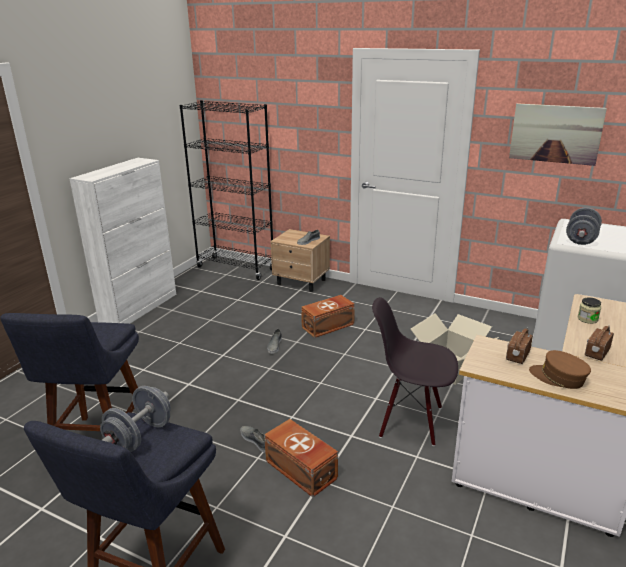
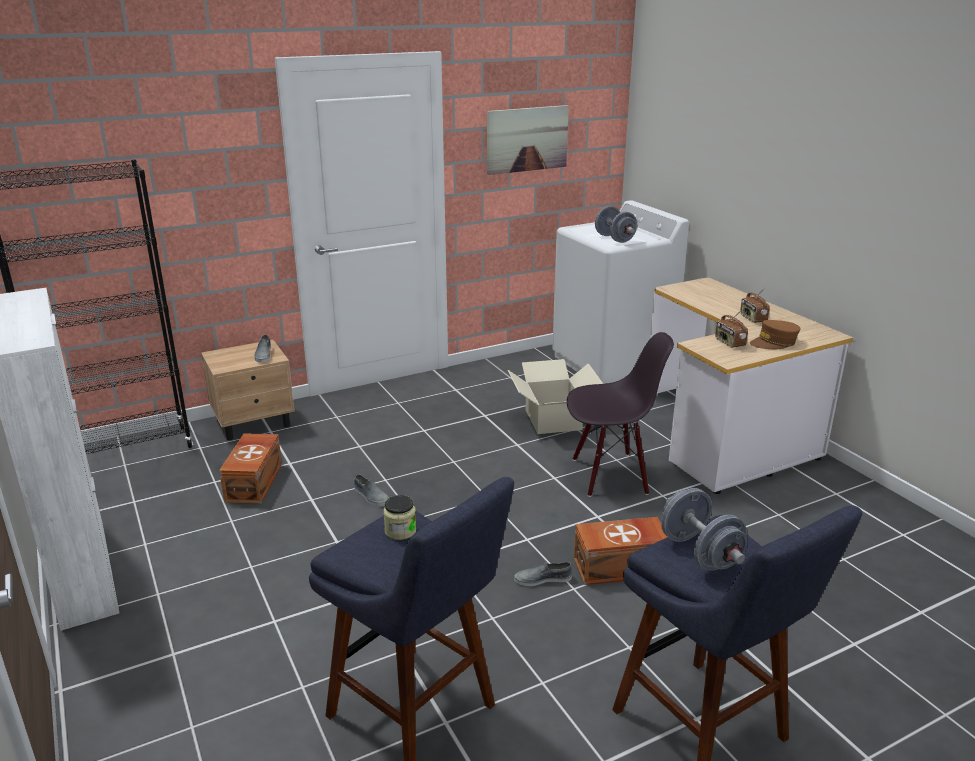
camera: 55 degrees left, 0 degrees up
(329, 326) = (384, 447): brown storage box -> brown storage box (255, 482)
(411, 421) = (610, 475): black chair -> black chair turned 150 degrees counterclockwise
(587, 319) = (700, 300): jar -> jar (400, 531)

